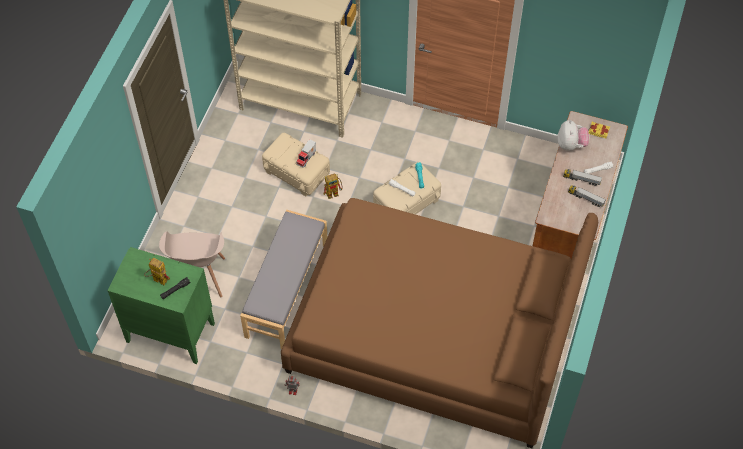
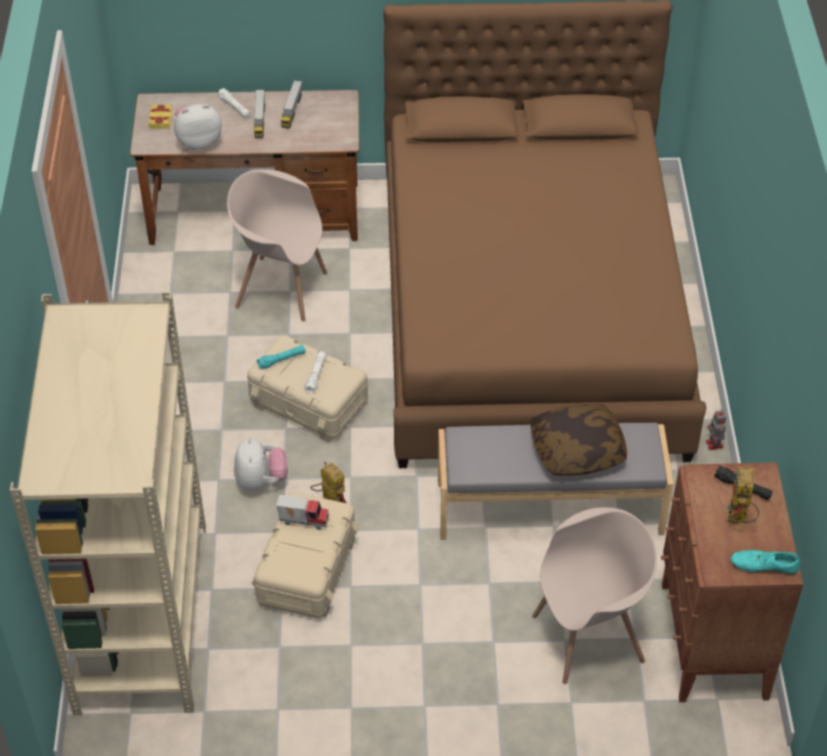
camera: 110 degrees left, 10 degrees down
(126, 278) = (764, 565): none -> turquoise shoe
(170, 331) = (711, 641): green dresser -> brown dresser
(279, 275) = (577, 450): none -> pillow
(362, 167) = (261, 481): none -> plush toy
(501, 212) = (280, 289): none -> beige chair

